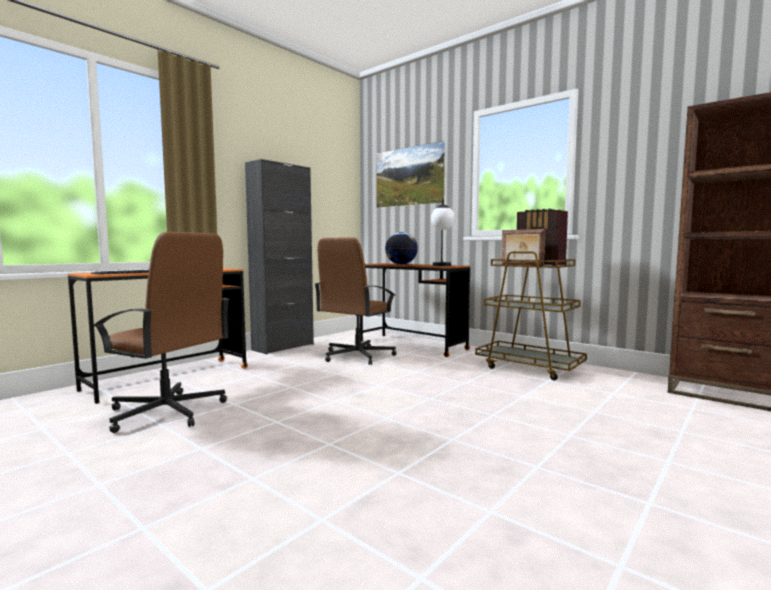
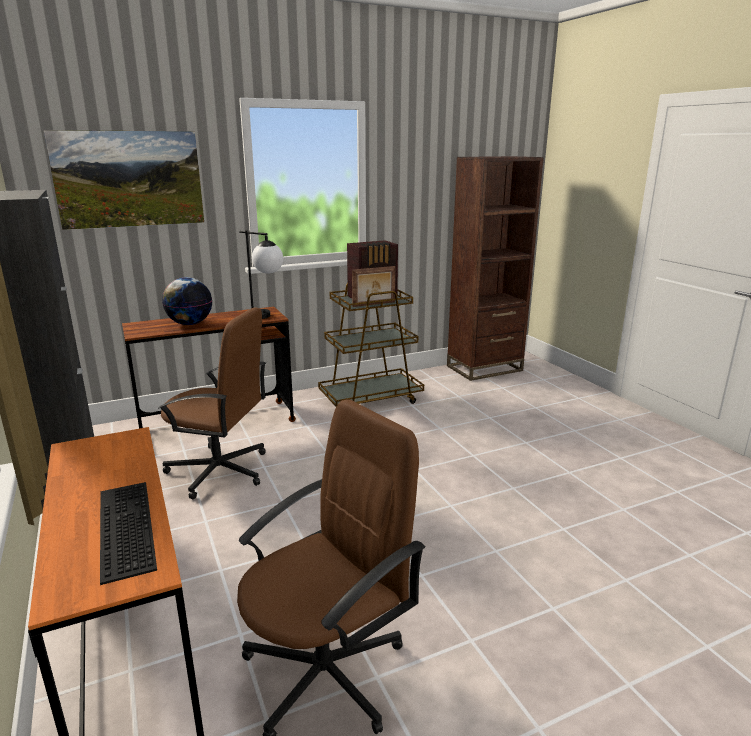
camera: 65 degrees left, 15 degrees up
(357, 356) = (220, 471): brown office chair -> brown office chair turned 45 degrees counterclockwise

